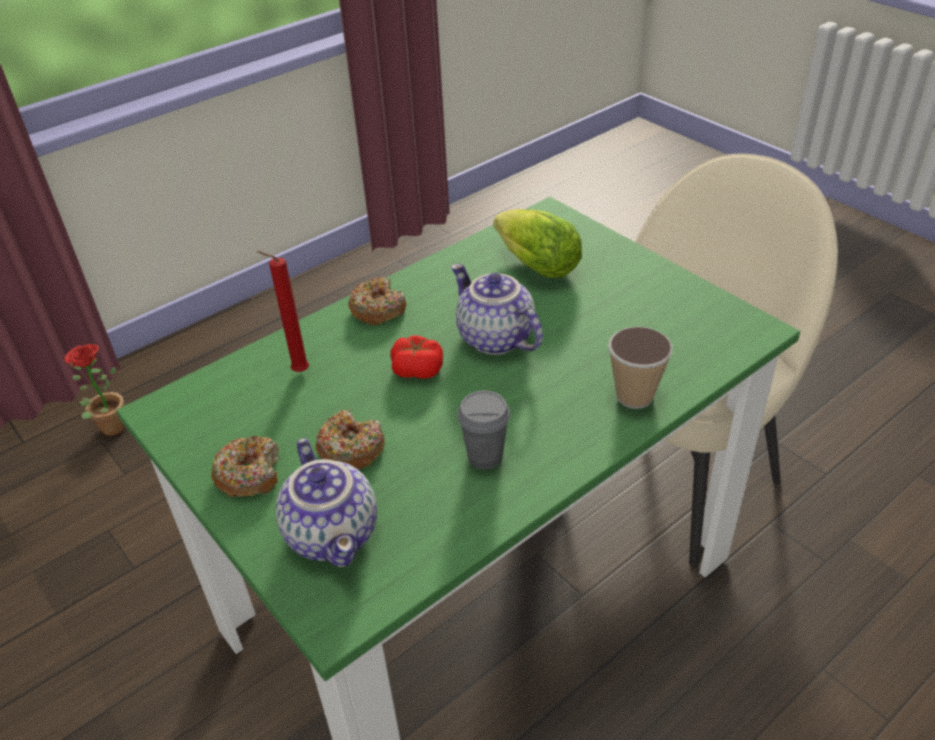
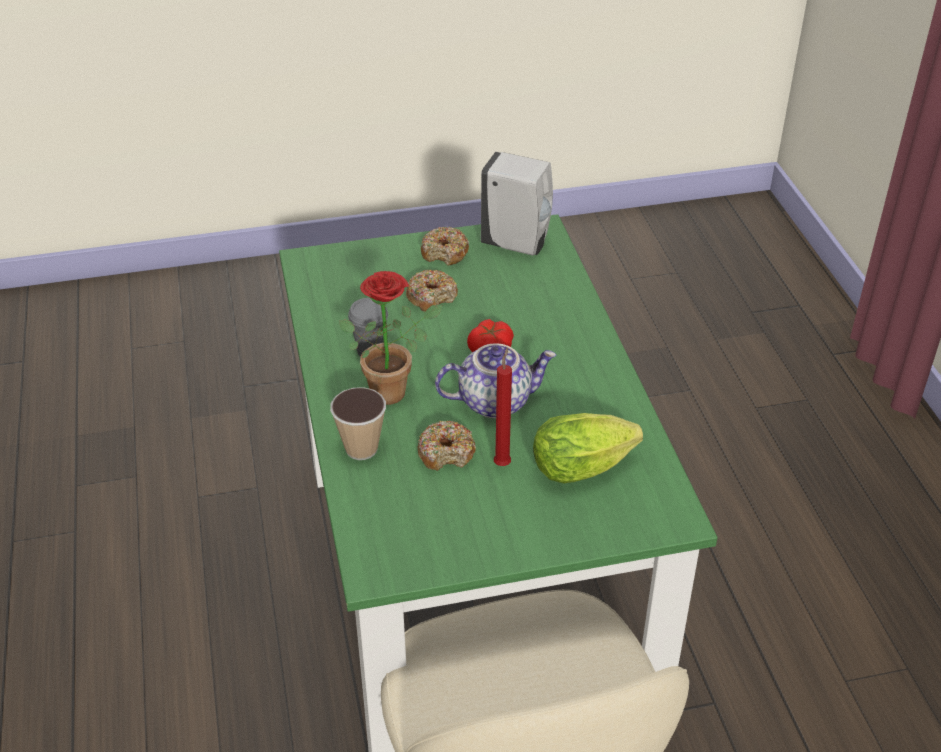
camera: 115 degrees right, 0 degrees up
(109, 426) = (830, 407): potted plant -> potted plant (394, 389)
(202, 418) = (518, 244): none -> white soap dispenser
(298, 372) = (535, 293): red candle -> red candle (503, 463)
(335, 534) = (364, 273): teapot -> none
(378, 309) = (586, 351): donut -> donut (446, 453)

